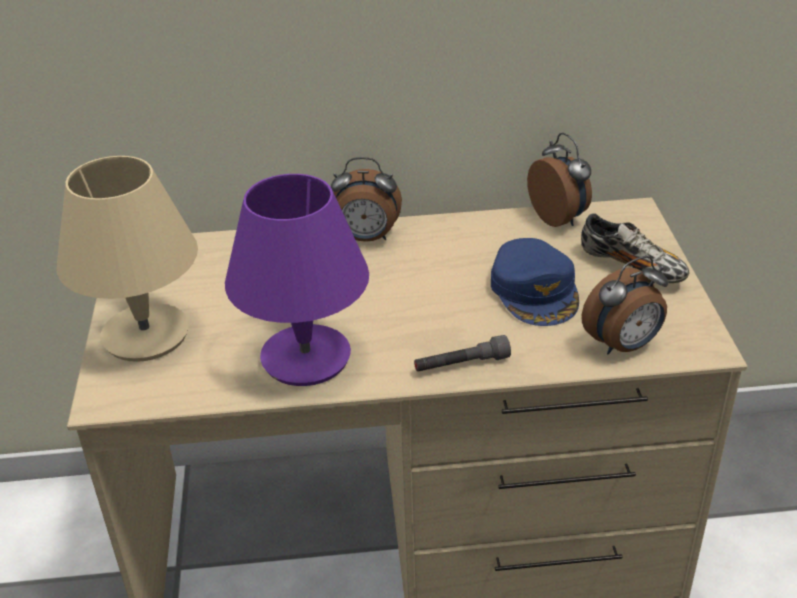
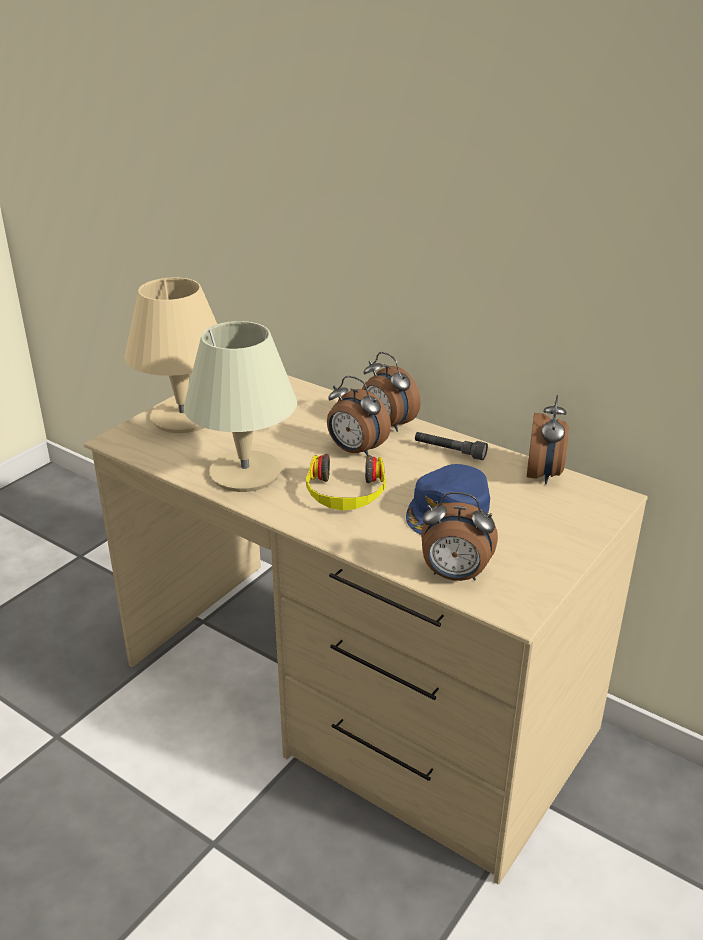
camera: 40 degrees right, 5 degrees down
(305, 358) = (244, 473): purple table lamp -> beige table lamp
(376, 278) = (355, 451): none -> alarm clock
(429, 324) = (345, 493): none -> headphones
(461, 365) = (327, 526): grey flashlight -> grey flashlight (449, 451)
(632, 267) = (547, 532): shoe -> none

